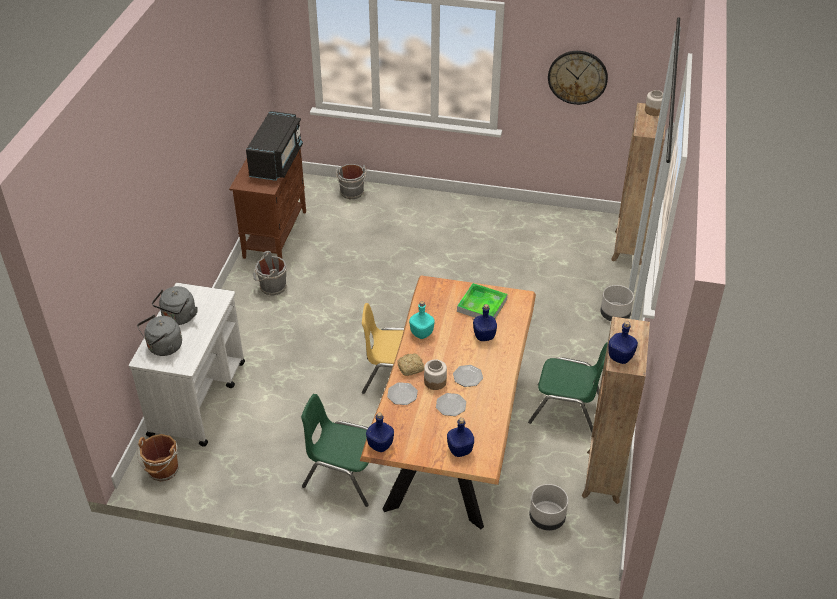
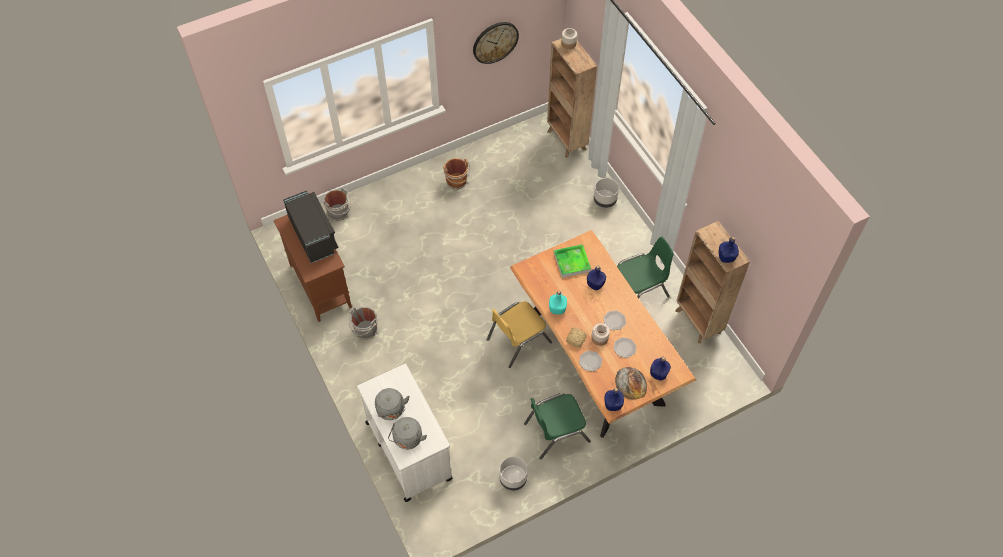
camera: 40 degrees left, 15 degrees up
(163, 470) = (443, 516): brown bucket -> brown bucket (457, 182)
(421, 439) = (631, 383): none -> bread
(546, 518) = (693, 372): grey planter -> grey planter (513, 479)

